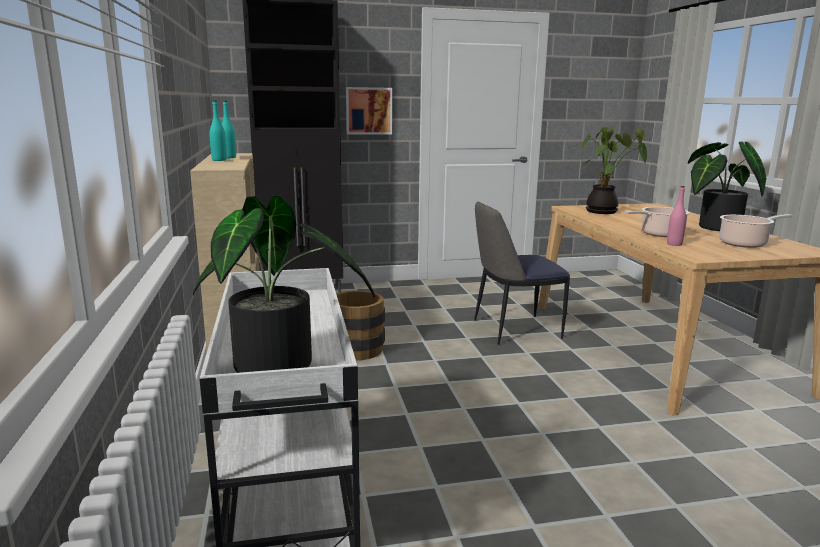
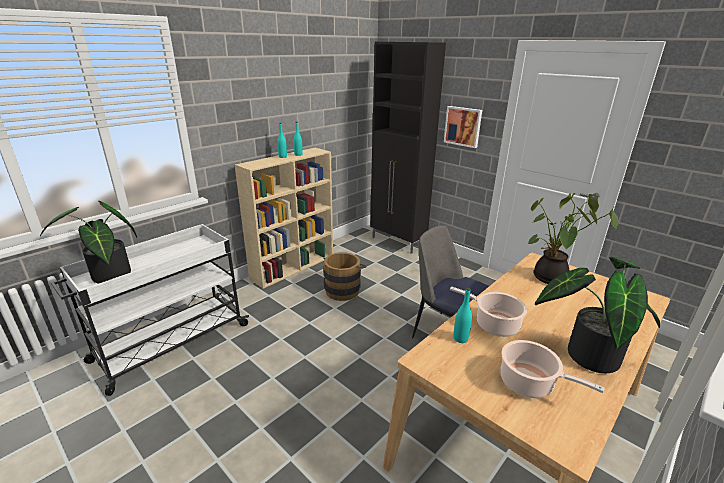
camera: 55 degrees right, 10 degrees up
(674, 244) = (460, 338): pink bottle -> turquoise bottle

